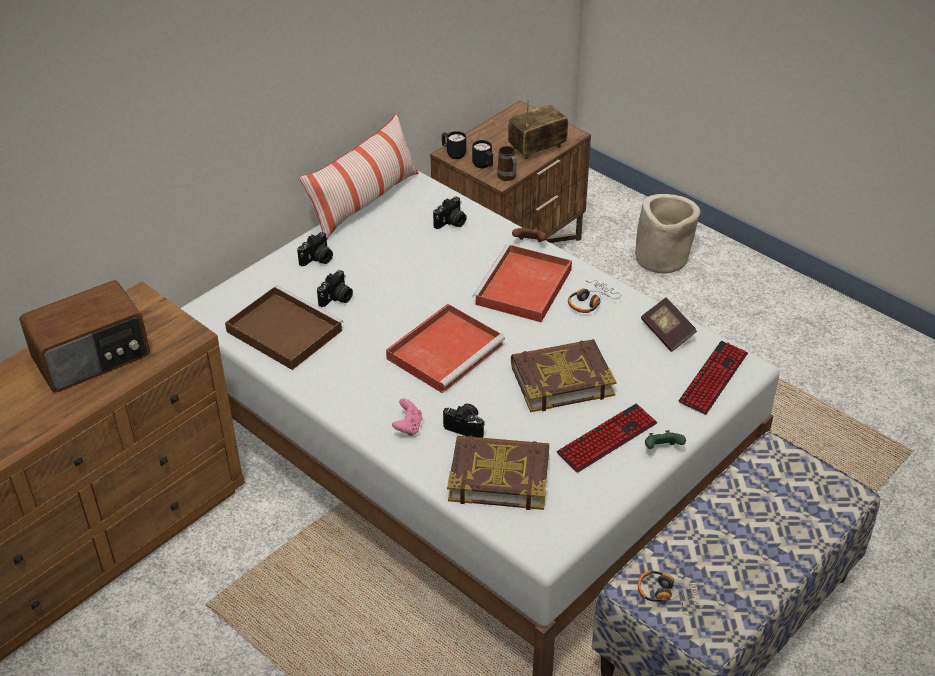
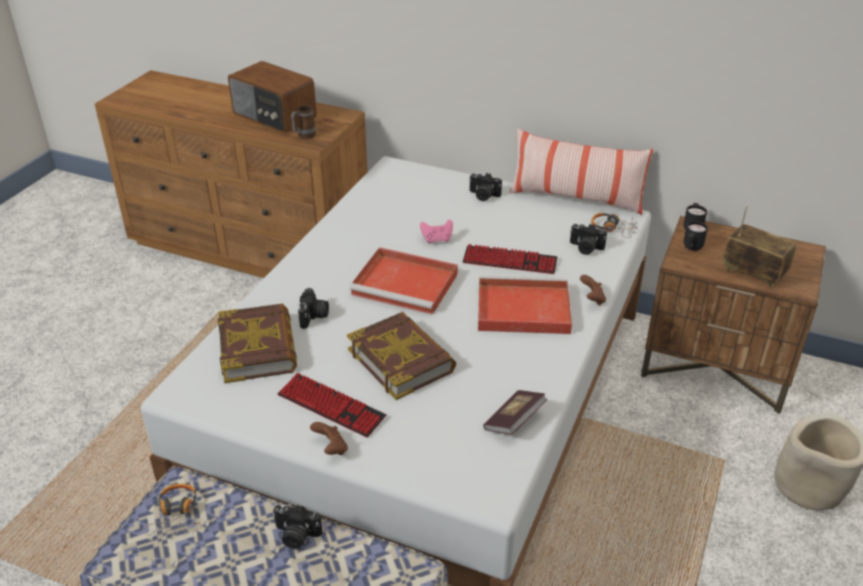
camera: 70 degrees right, 5 degrees down
(282, 330) = (387, 202): brown tray -> none
(337, 298) = (440, 216): camera -> camera (296, 536)
(408, 427) = (302, 286): pink game controller -> pink game controller (437, 240)
(508, 178) = (685, 266): mug -> mug (304, 136)
(590, 301) = (529, 356): headphones -> headphones (613, 229)
(662, 449) = (331, 448): green game controller -> brown game controller
(713, 378) = (459, 471): keyboard -> keyboard (509, 261)

